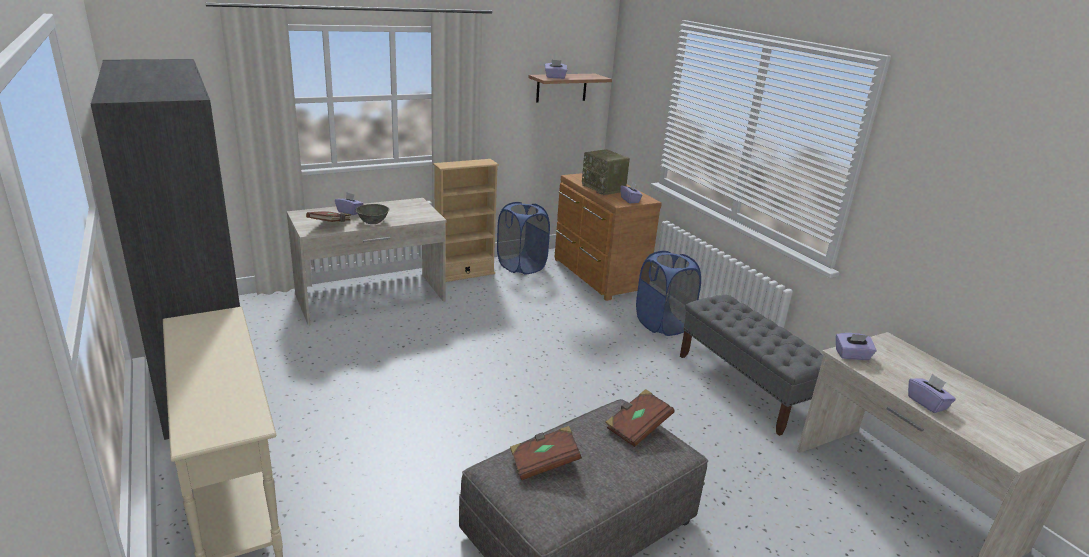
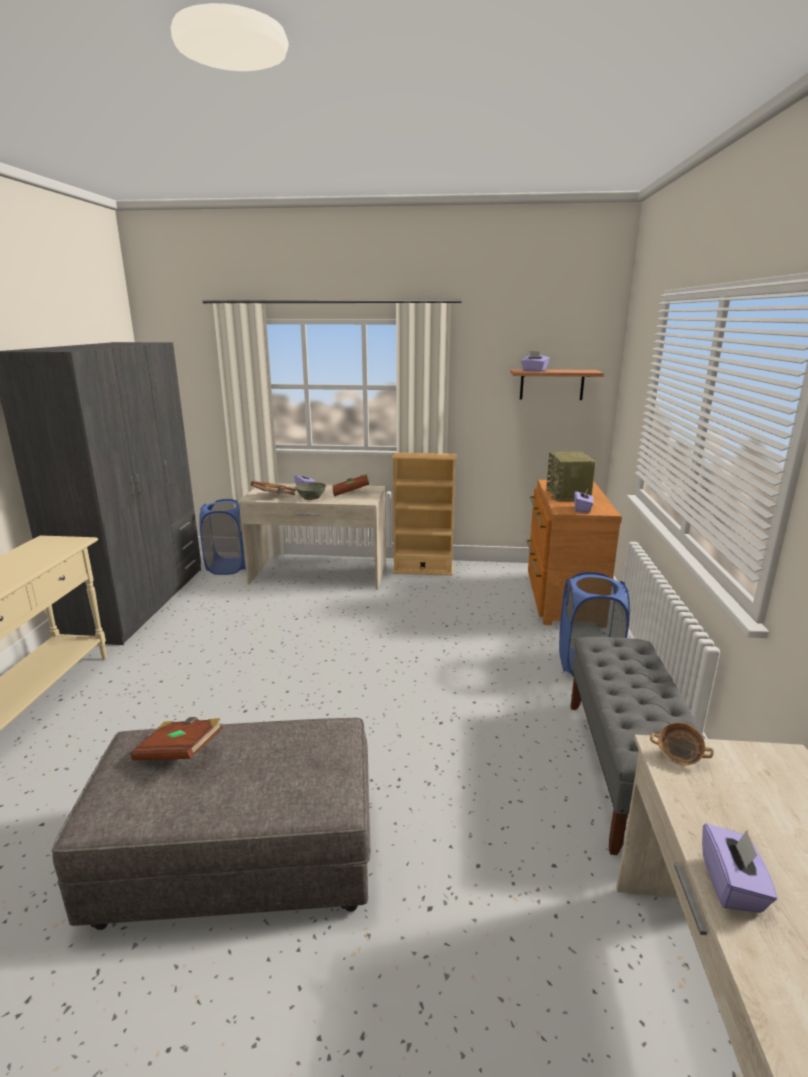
camera: 35 degrees right, 5 degrees down
(521, 266) = (487, 573): blue laundry basket -> blue laundry basket (228, 566)
(637, 427) = (323, 753): brown book -> brown book (350, 493)
(852, 355) = (678, 758): purple tissue box -> bowl

